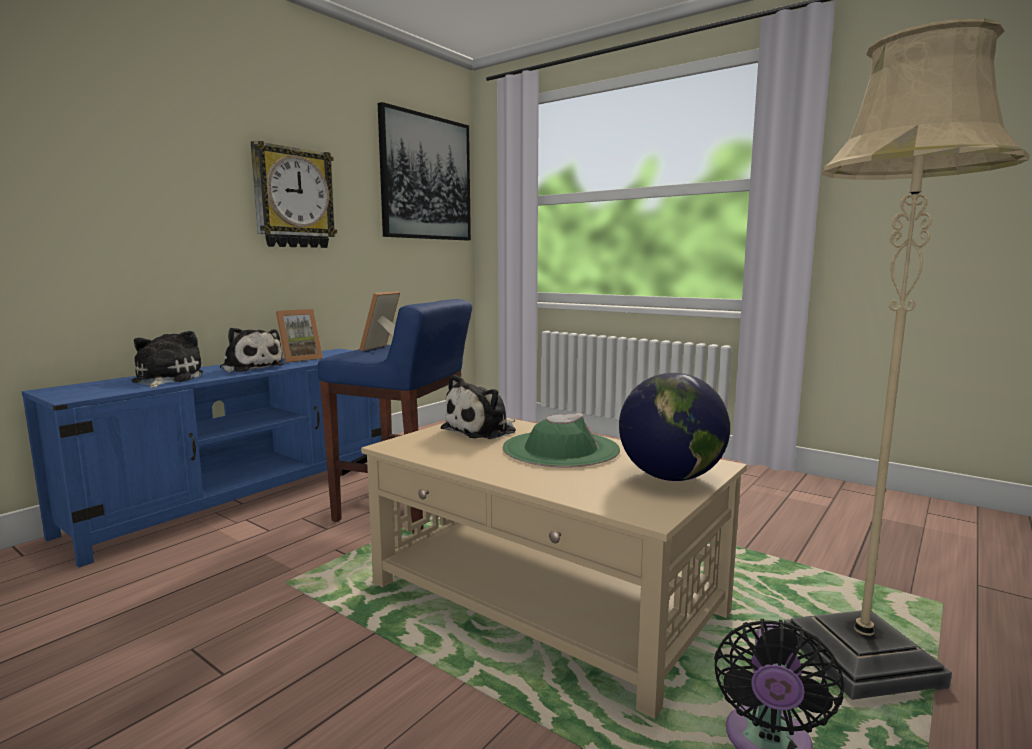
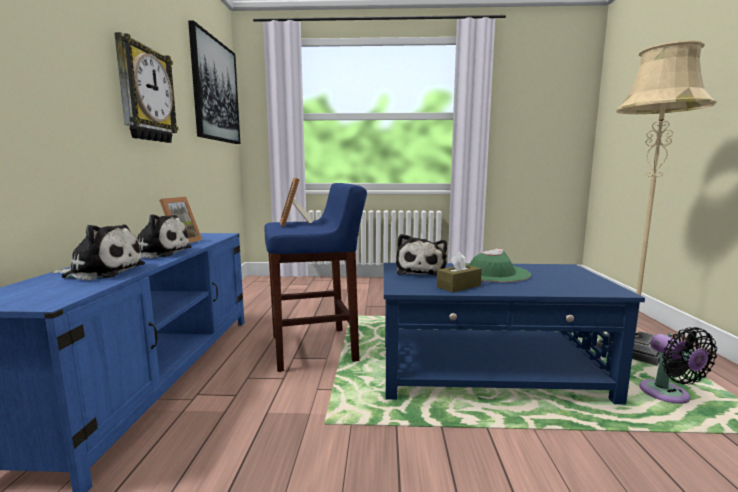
camera: 35 degrees left, 0 degrees up
(165, 379) = (102, 272): plush toy -> plush toy turned 135 degrees clockwise
(462, 456) = (458, 286): none -> brown tissue box
(545, 599) = (489, 371): beige coffee table -> blue coffee table
(670, 477) = (572, 275): globe -> none

